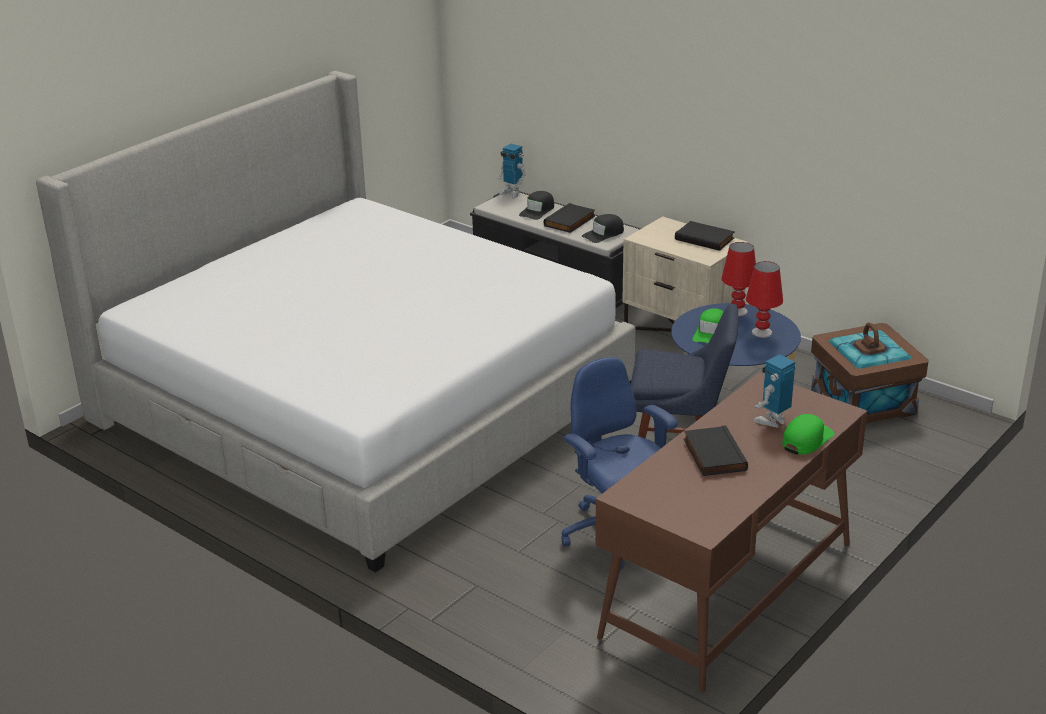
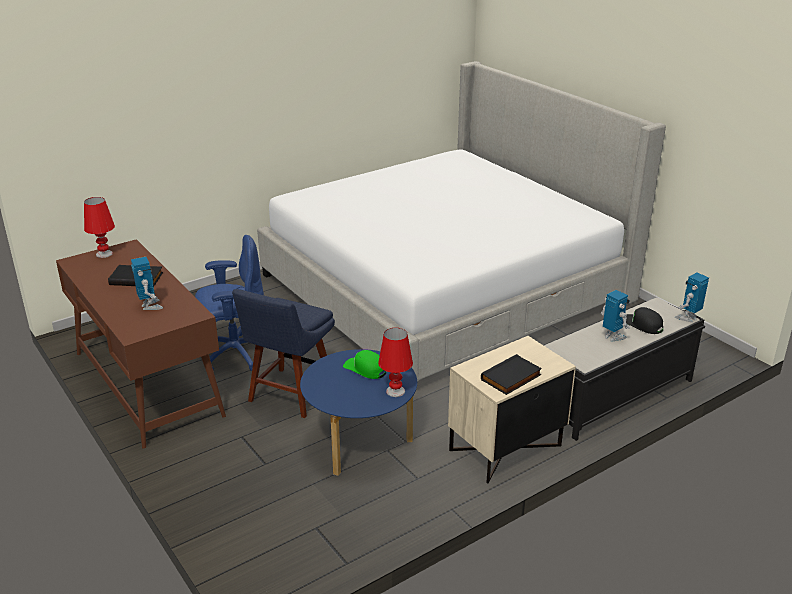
camera: 105 degrees right, 0 degrees up
(570, 221) = (612, 337): black book -> toy robot
(603, 234) = (578, 349): black cap -> none
(761, 332) = (350, 394): red table lamp -> red table lamp (104, 254)
(806, 439) = (116, 313): green cap -> none
(864, 402) = (323, 528): brown storage box -> none

